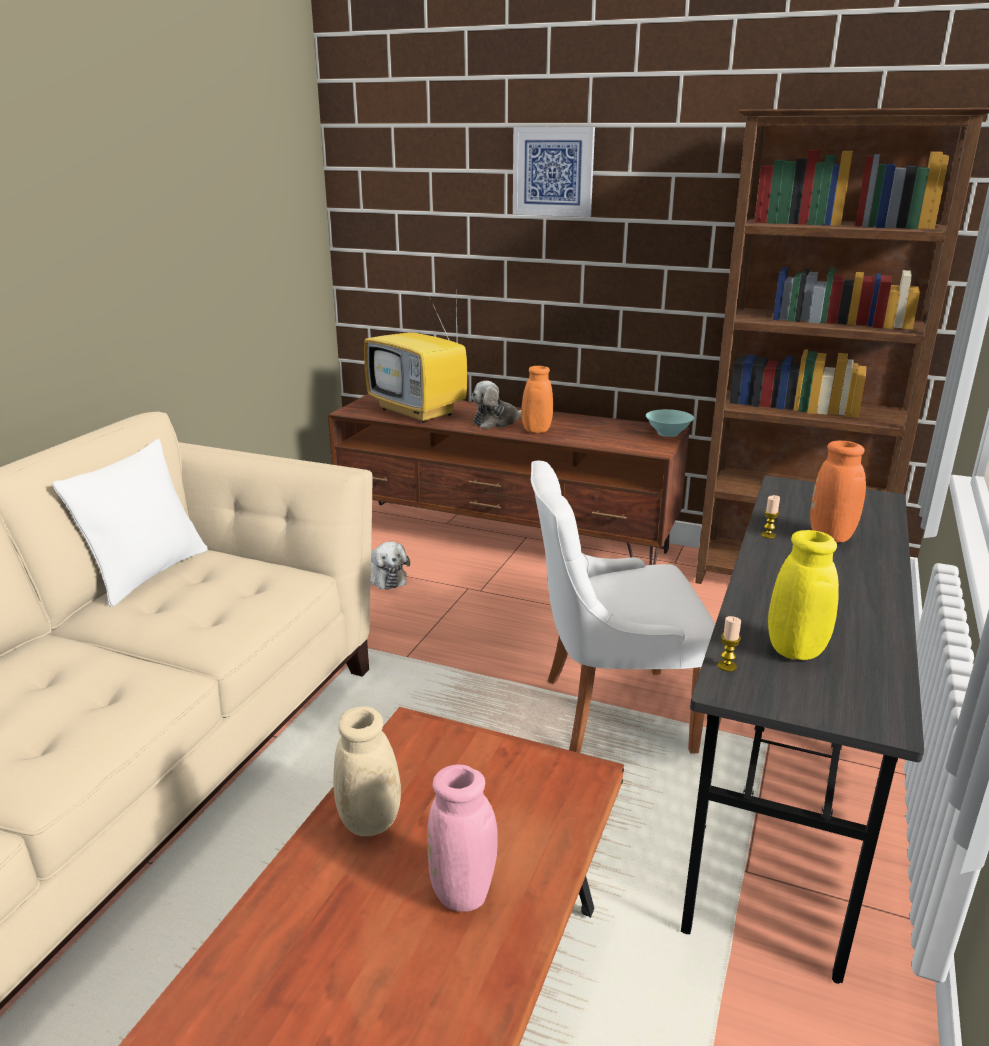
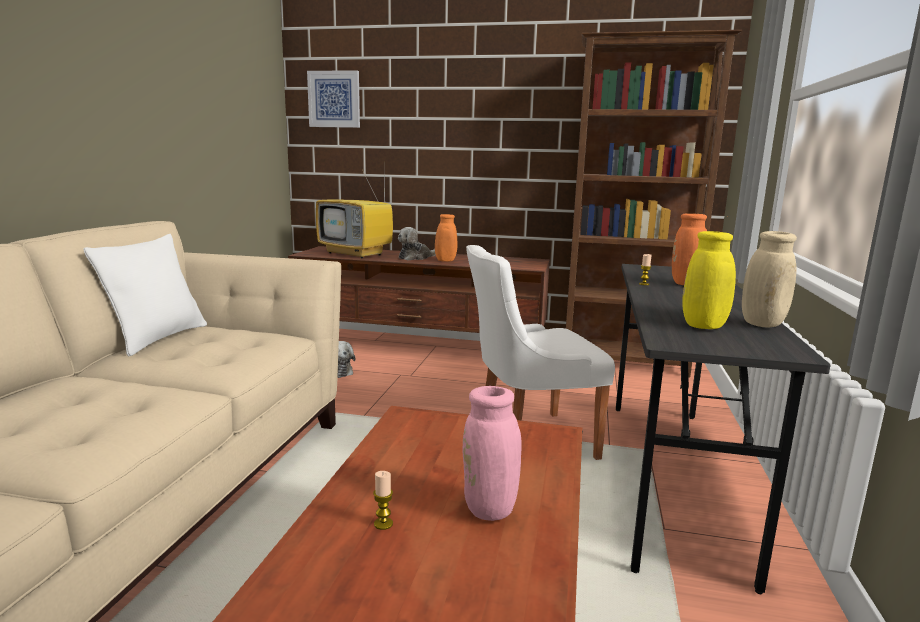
camera: 10 degrees left, 10 degrees down
(373, 821) = (394, 471): beige vase -> beige vase (762, 324)
(553, 172) = (451, 87): picture -> picture (334, 99)
(667, 433) = (536, 261): turquoise bowl -> none
(727, 666) = (661, 334): candle -> candle (383, 524)

